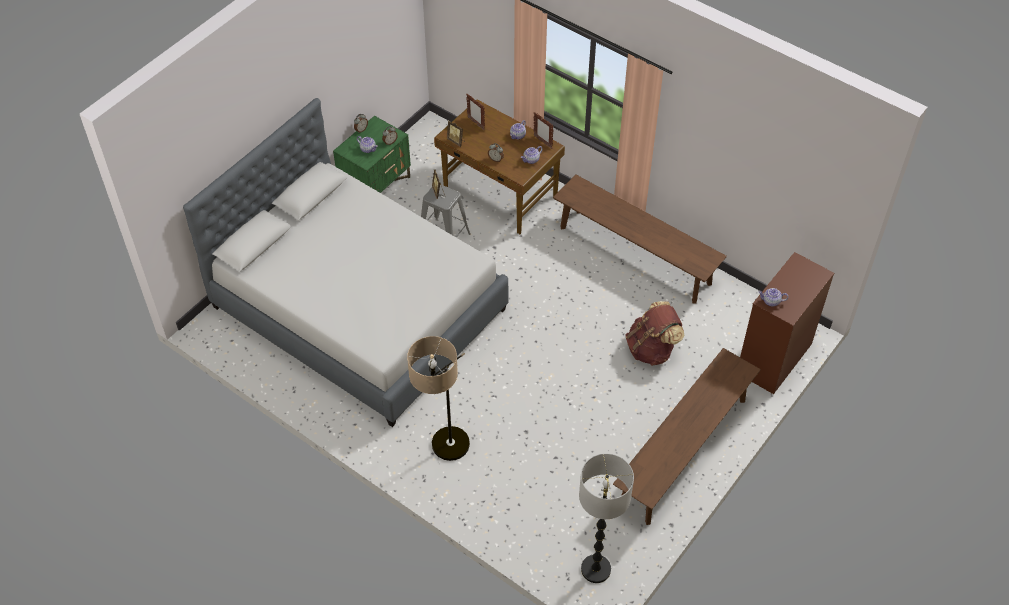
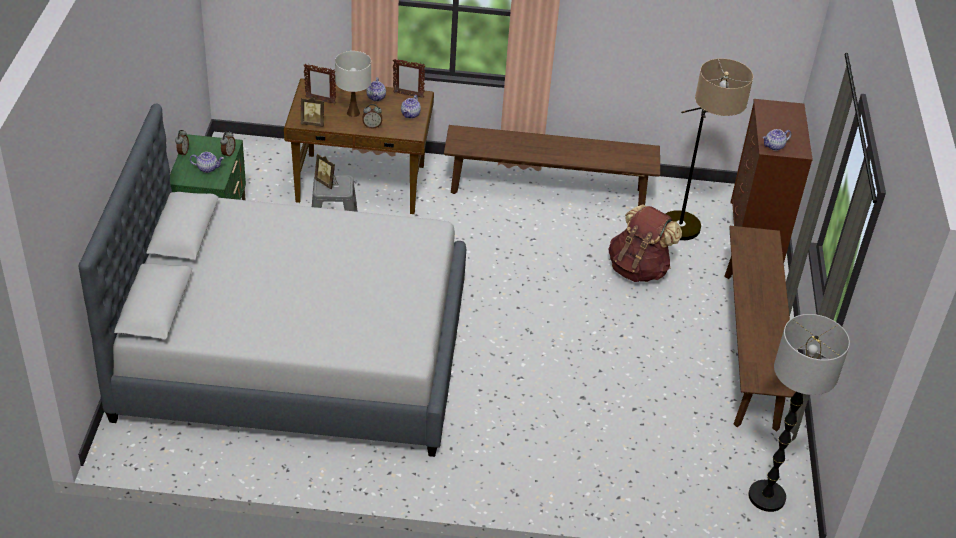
camera: 35 degrees left, 10 degrees down
(444, 457) = (518, 460): floor lamp -> floor lamp (685, 237)
(491, 143) = (353, 113): none -> white table lamp

